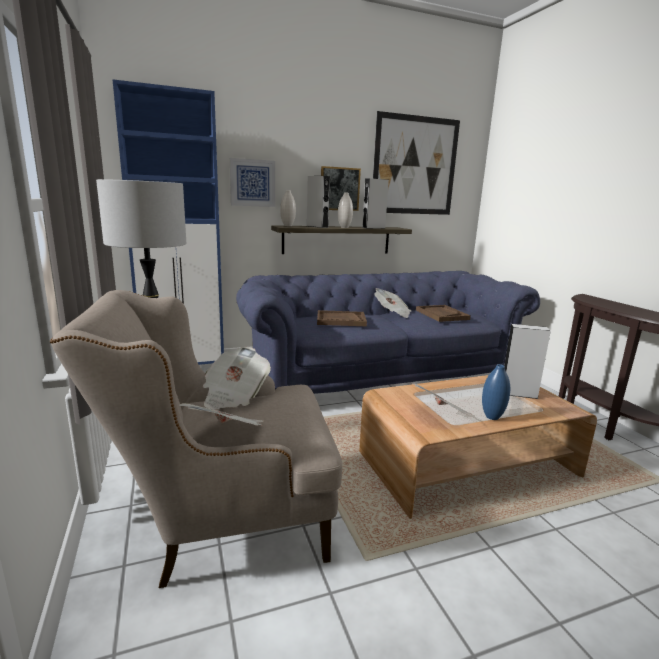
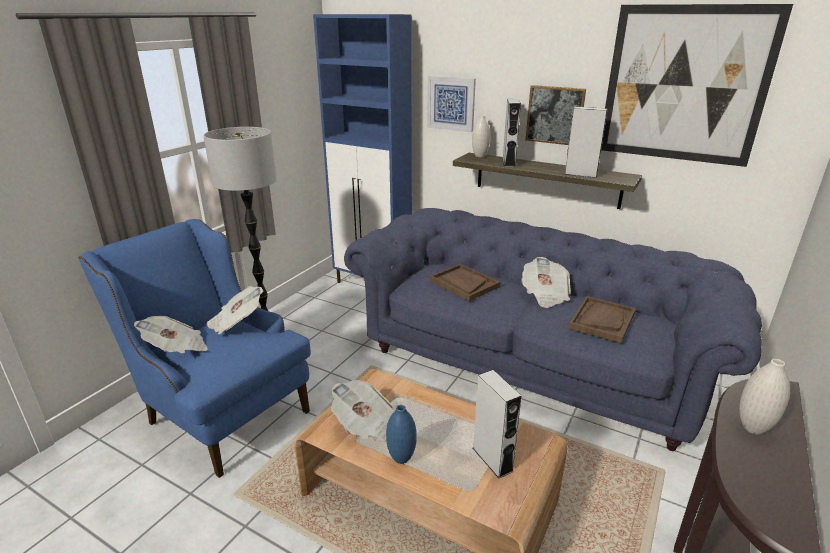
camera: 50 degrees right, 10 degrees up
(222, 522) = (220, 410): beige armchair -> blue armchair
(344, 227) = (538, 169): white vase -> white vase (753, 428)

